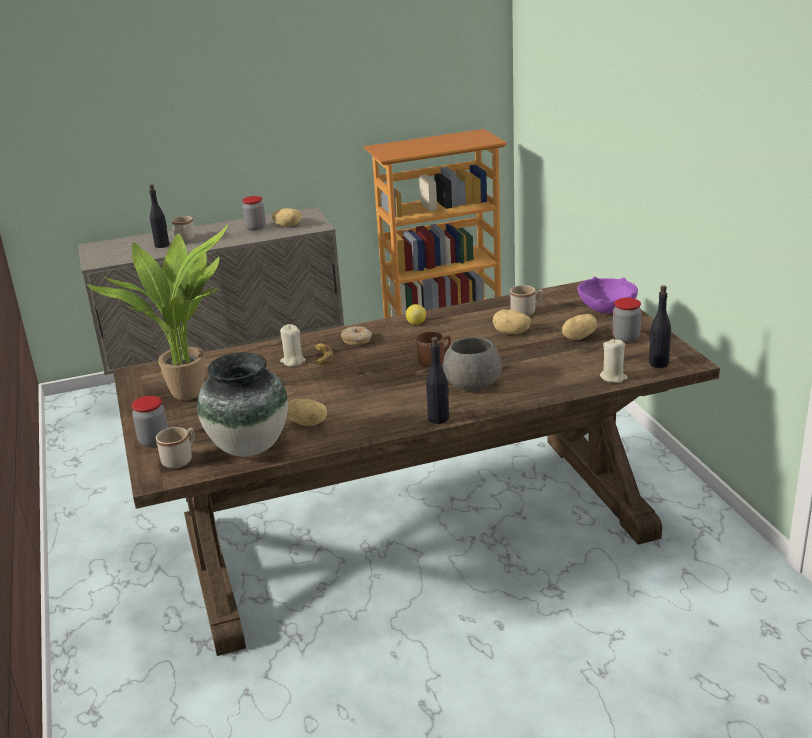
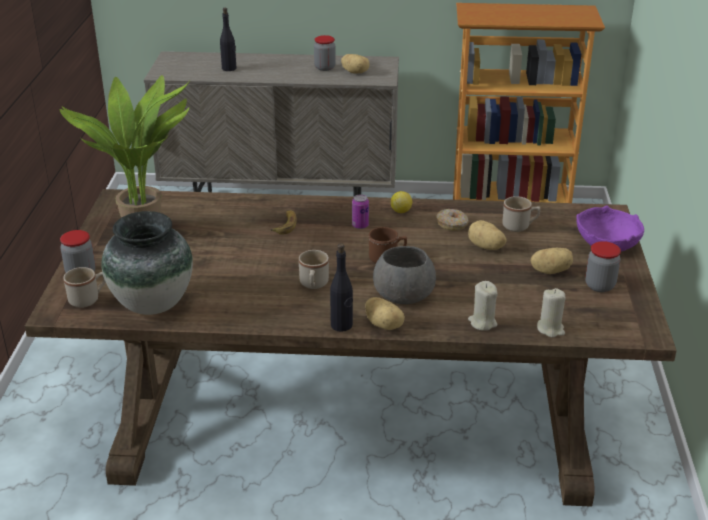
camera: 20 degrees right, 5 degrees up
(185, 239) = (253, 67): beige mug -> beige mug (313, 285)
(293, 361) = (257, 223): beige candle -> beige candle (482, 322)
(308, 423) = (221, 294): potato -> potato (384, 325)
(357, 340) = (332, 215): donut -> donut (452, 224)
(389, 342) = (360, 225): none -> can
(658, 363) = (611, 326): black bottle -> none

